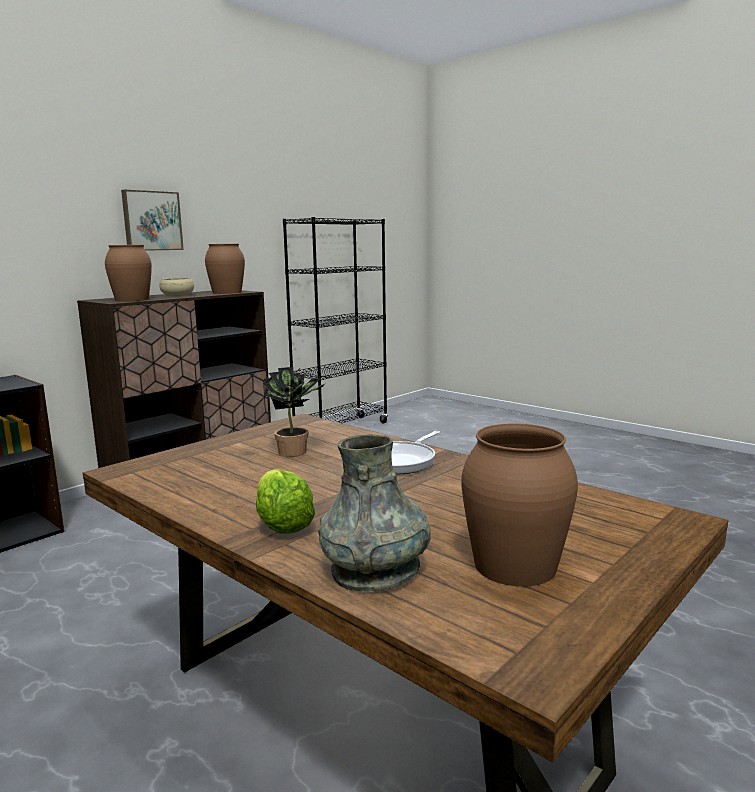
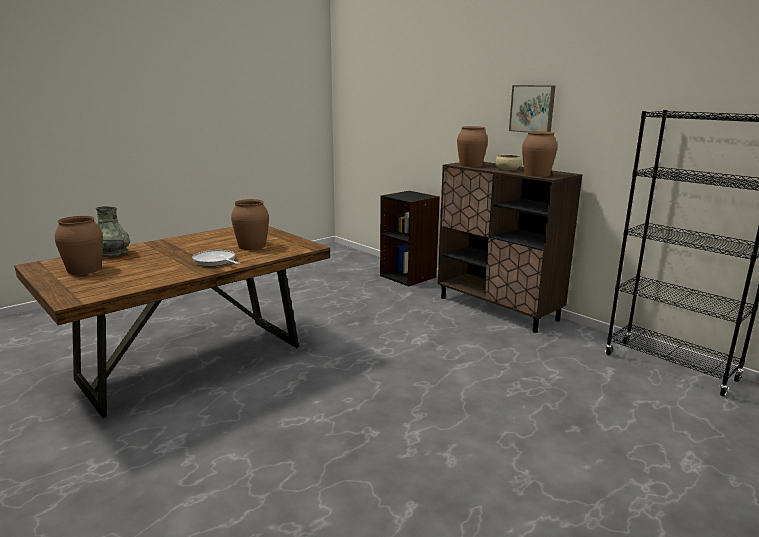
camera: 95 degrees right, 5 degrees up
(282, 525) = (165, 245): lettuce -> none
(297, 452) = (251, 246): potted plant -> brown vase

